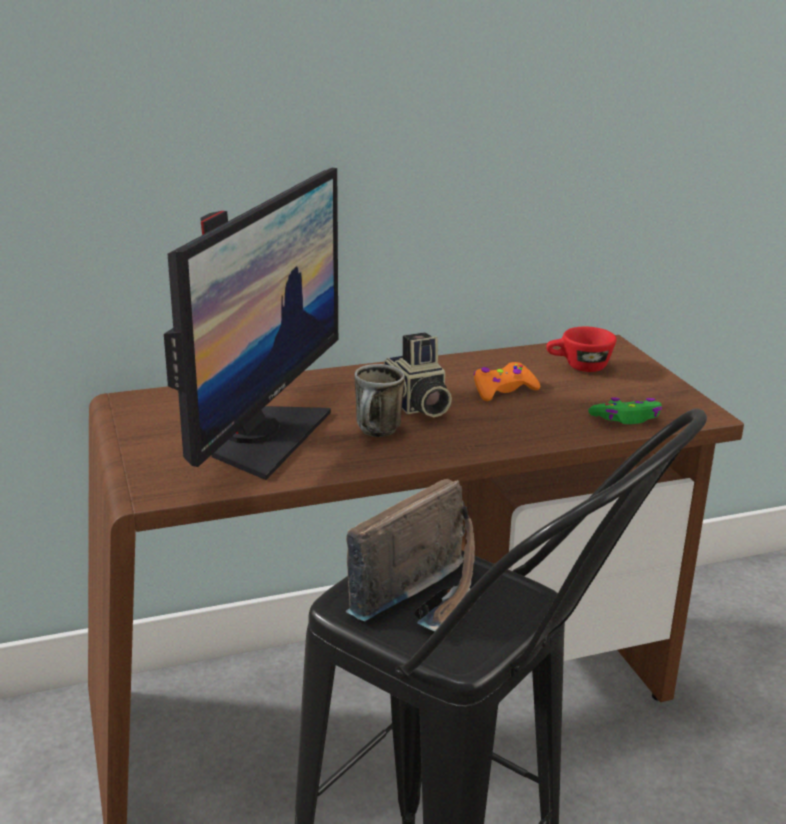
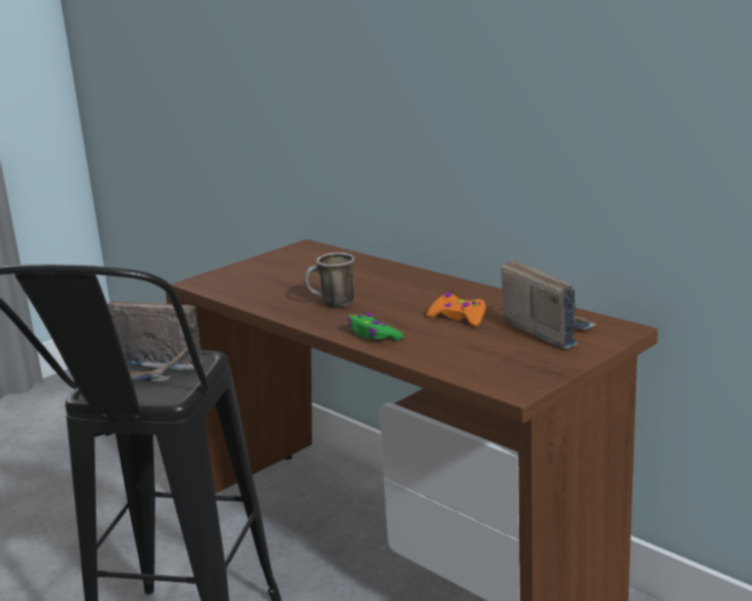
camera: 65 degrees right, 5 degrees down
(263, 437) = (292, 282): monitor -> none
(416, 405) = (392, 302): camera -> none
(578, 367) = (547, 329): red cup -> radio
(626, 418) = (463, 364): green game controller -> green game controller (373, 335)

